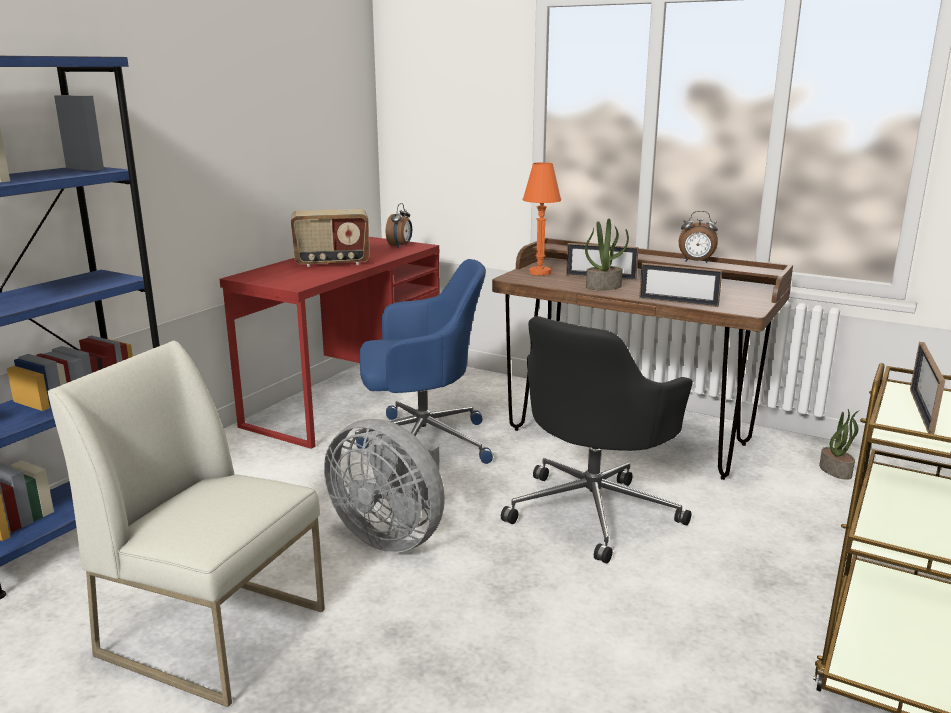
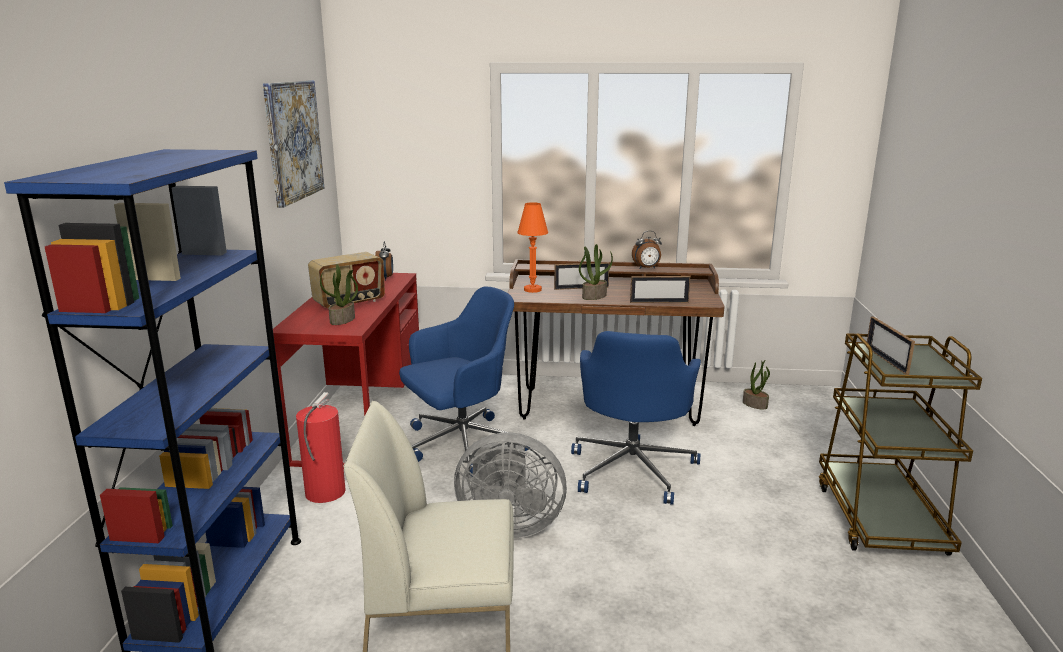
camera: 25 degrees left, 0 degrees up
(245, 460) = (324, 493): none -> fire extinguisher
(298, 80) = (293, 141): none -> picture
(301, 277) = (342, 320): none -> potted plant
(594, 511) = (633, 469): black office chair -> blue office chair

